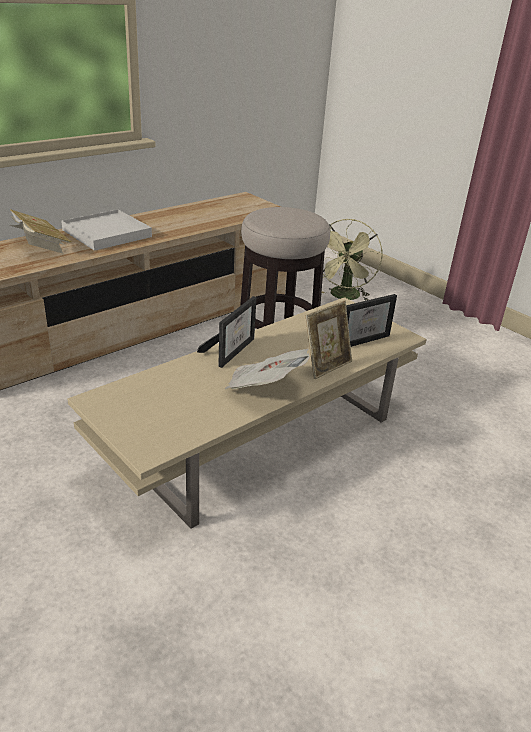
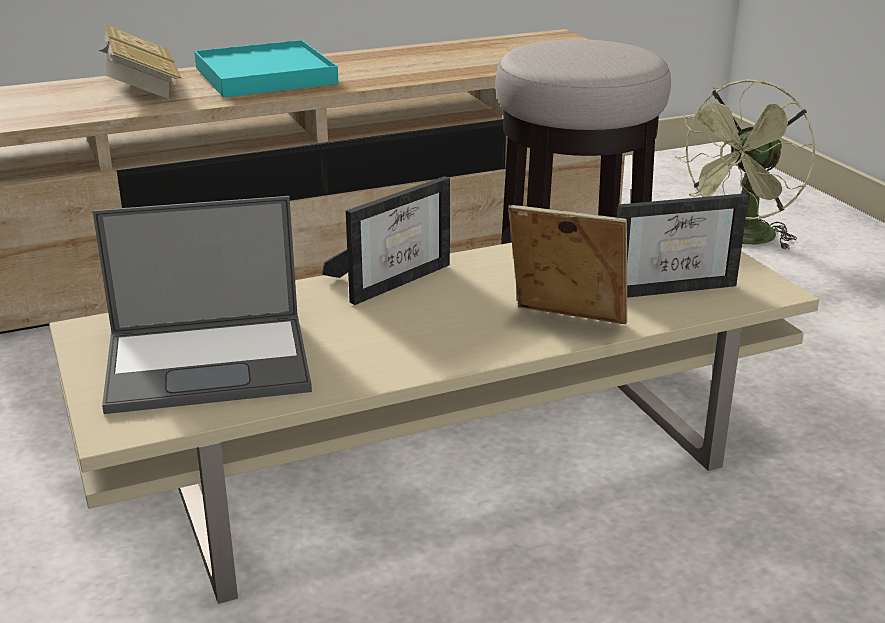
camera: 20 degrees right, 5 degrees down
(107, 233) = (265, 76): white tray -> turquoise tray
(171, 410) = (211, 362): none -> laptop
(264, 387) = (414, 346): newspaper -> none
(326, 366) = (565, 324): picture frame -> picture frame turned 135 degrees counterclockwise

